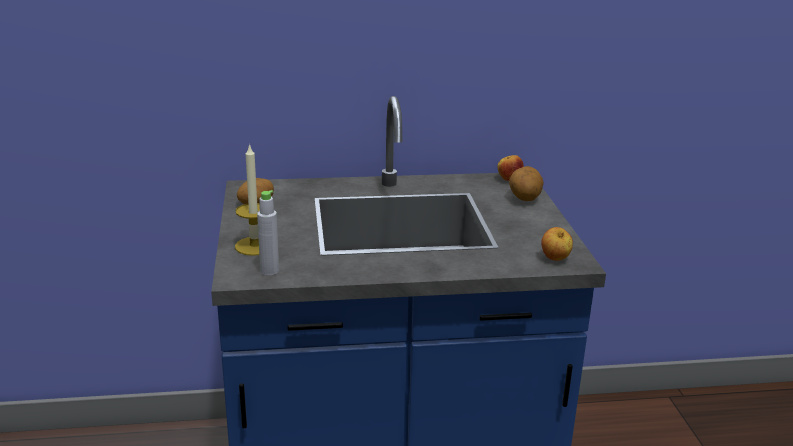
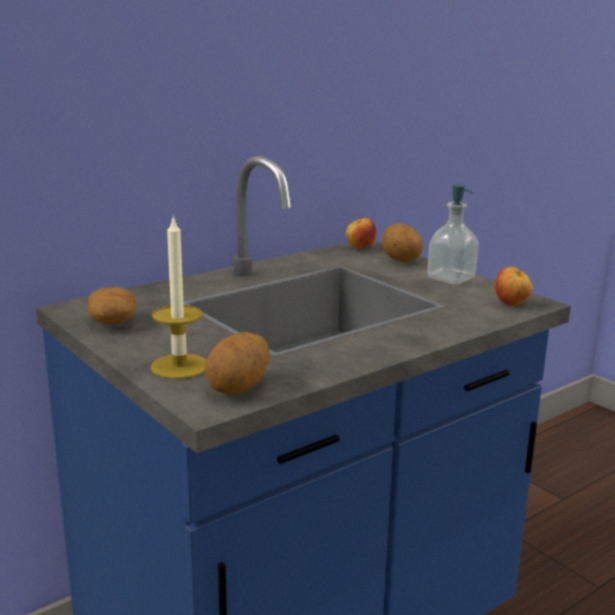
camera: 30 degrees left, 5 degrees down
(269, 271) = (239, 388): grey bottle -> potato
(541, 224) = (451, 278): none -> soap dispenser

